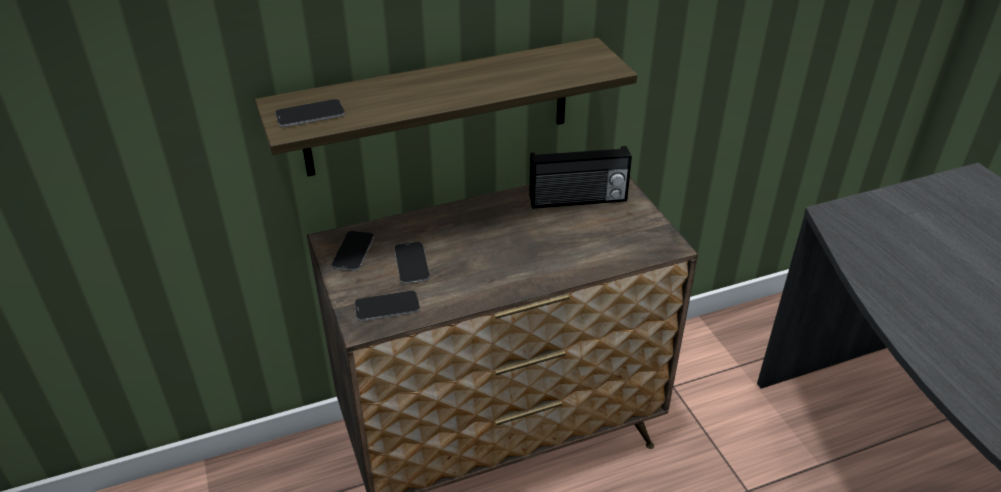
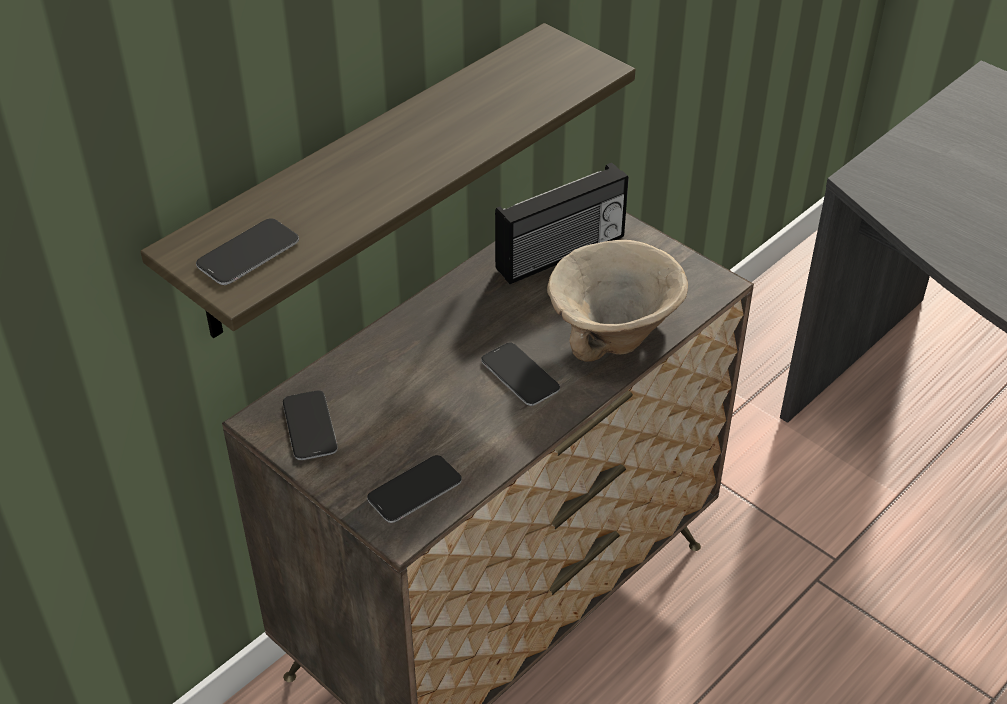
camera: 25 degrees left, 5 degrees up
(411, 263) = (404, 416): phone -> phone (520, 375)
(577, 257) = (612, 335): none -> beige bowl

